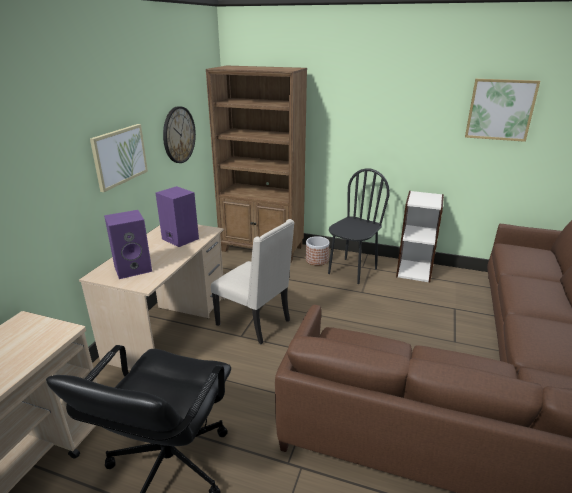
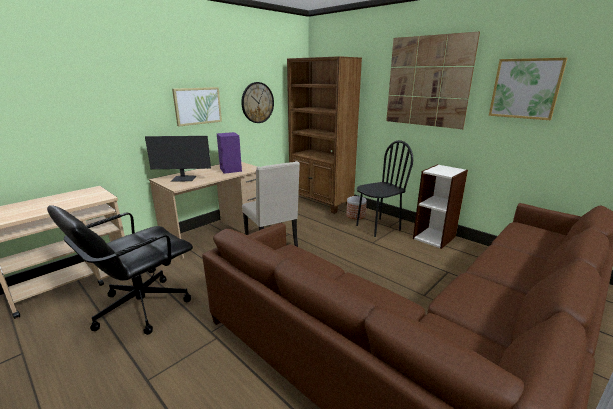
camera: 25 degrees right, 5 degrees down
(134, 268) = (183, 179): purple speaker -> monitor
(393, 99) = (427, 82): none -> picture

